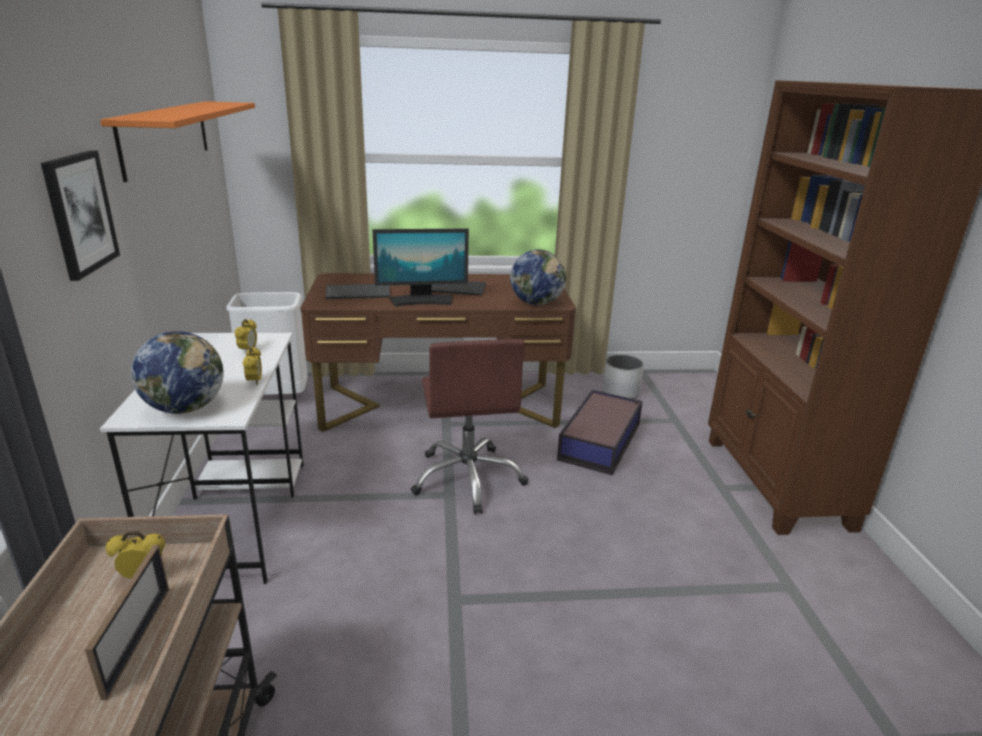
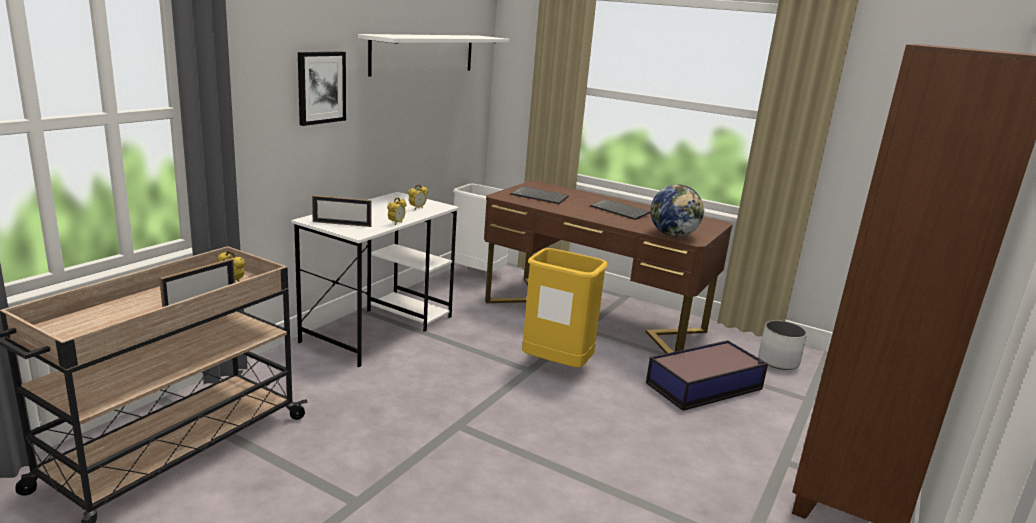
camera: 35 degrees right, 5 degrees down
(166, 136) = (424, 54): orange shelf -> white shelf
(185, 408) = (342, 224): globe -> picture frame
(422, 300) = (579, 211): monitor -> none
(468, 478) = (556, 366): brown office chair -> yellow trash can

